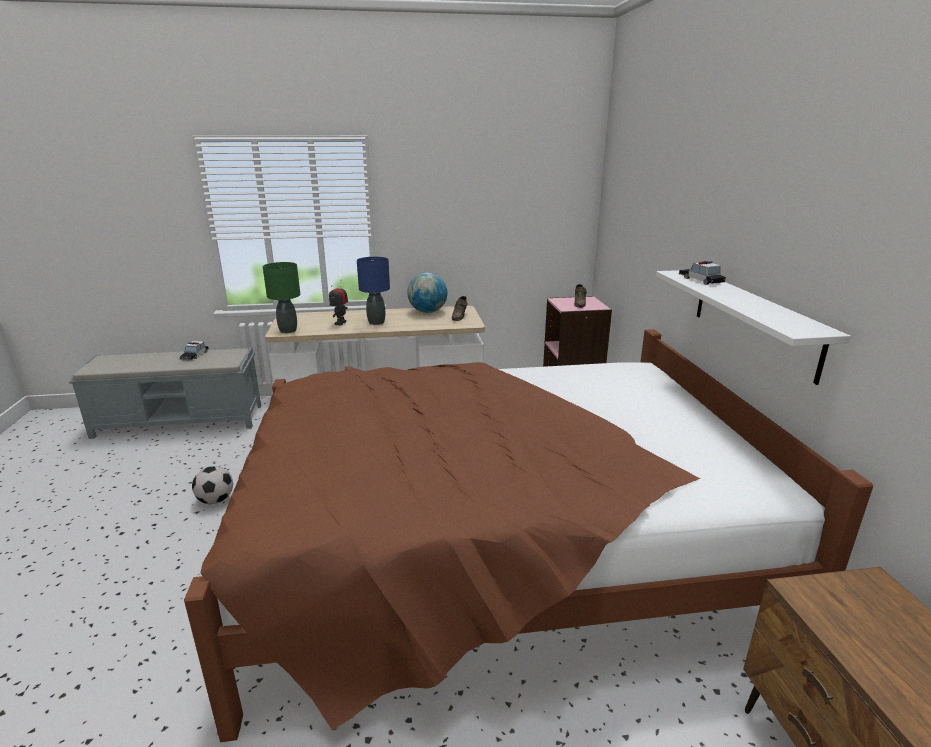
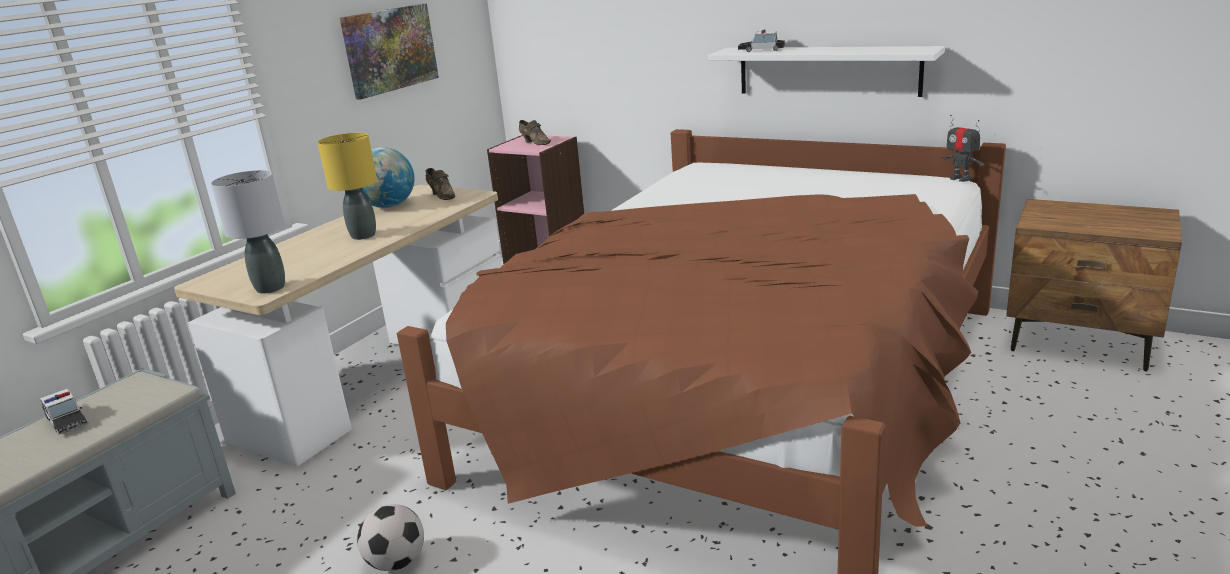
camera: 50 degrees left, 0 degrees up
(288, 330) = (270, 288): green table lamp -> grey table lamp
(340, 323) = (317, 254): toy robot -> toy robot (960, 178)
(376, 322) = (363, 236): blue table lamp -> yellow table lamp
(487, 211) = (390, 49): none -> picture

